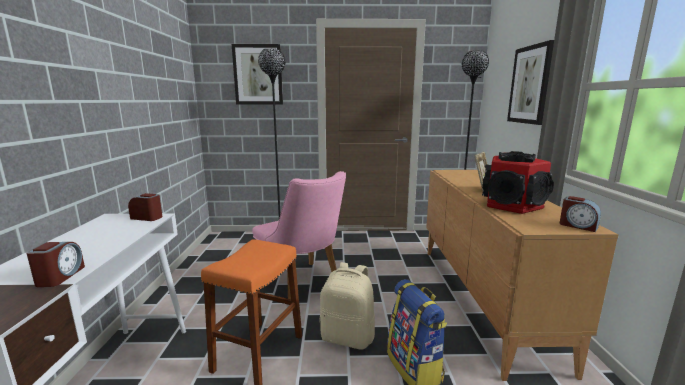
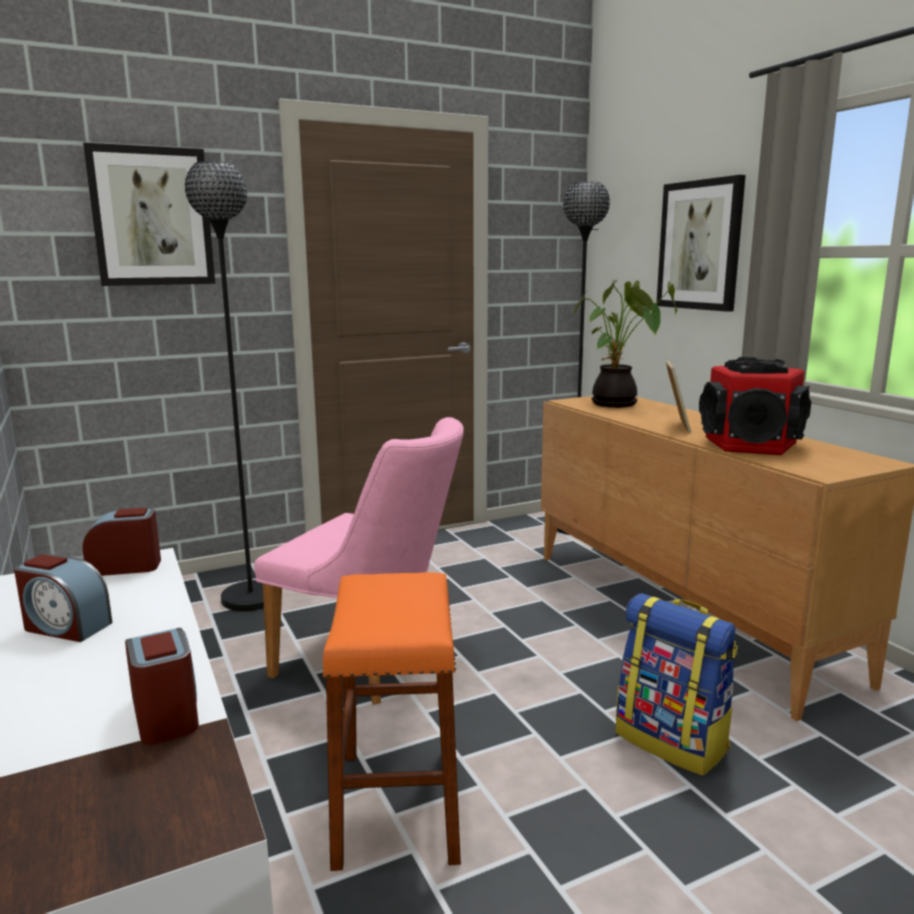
camera: 25 degrees left, 0 degrees up
(348, 337) = (533, 728): beige backpack -> none
(468, 175) = (617, 404): none -> potted plant
(578, 226) = (867, 462): alarm clock -> alarm clock (66, 627)

